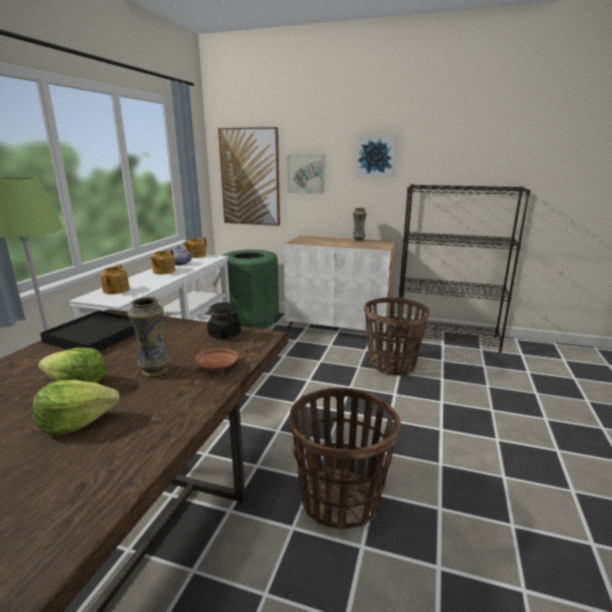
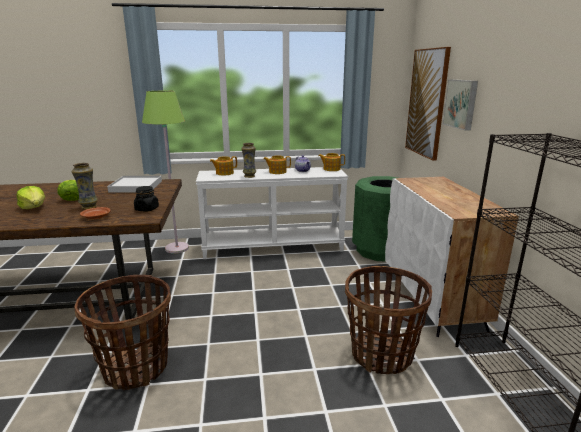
camera: 65 degrees right, 0 degrees up
(95, 335) = (136, 186): black tray -> white tray
(358, 240) = (473, 199): vase -> vase (249, 176)
(376, 156) = (523, 85): picture -> none

